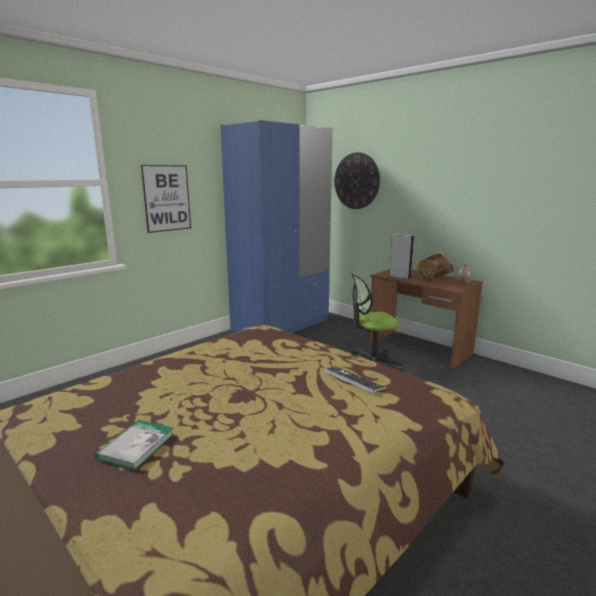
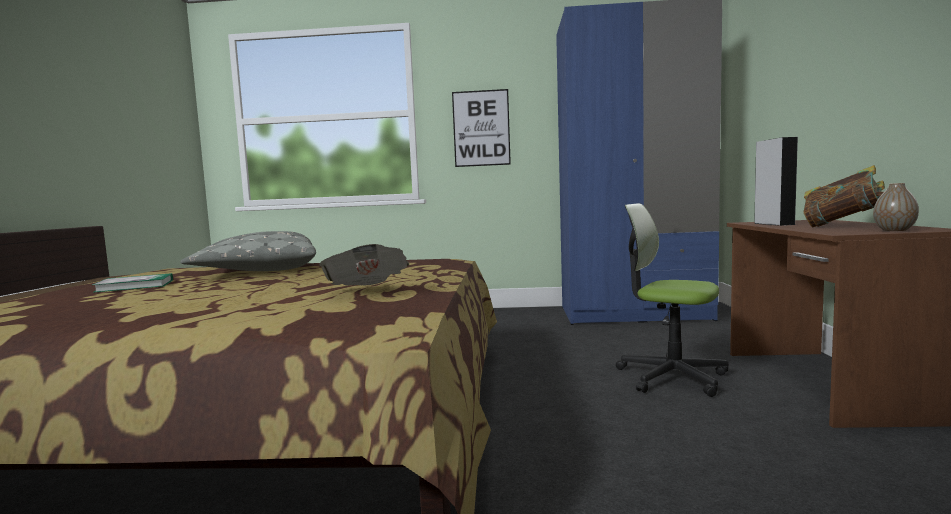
camera: 50 degrees right, 10 degrees down
(167, 387) = (256, 271): none -> grey pillow
(353, 380) = (367, 292): keyboard -> newspaper
(356, 181) = (774, 75): wall clock -> none

